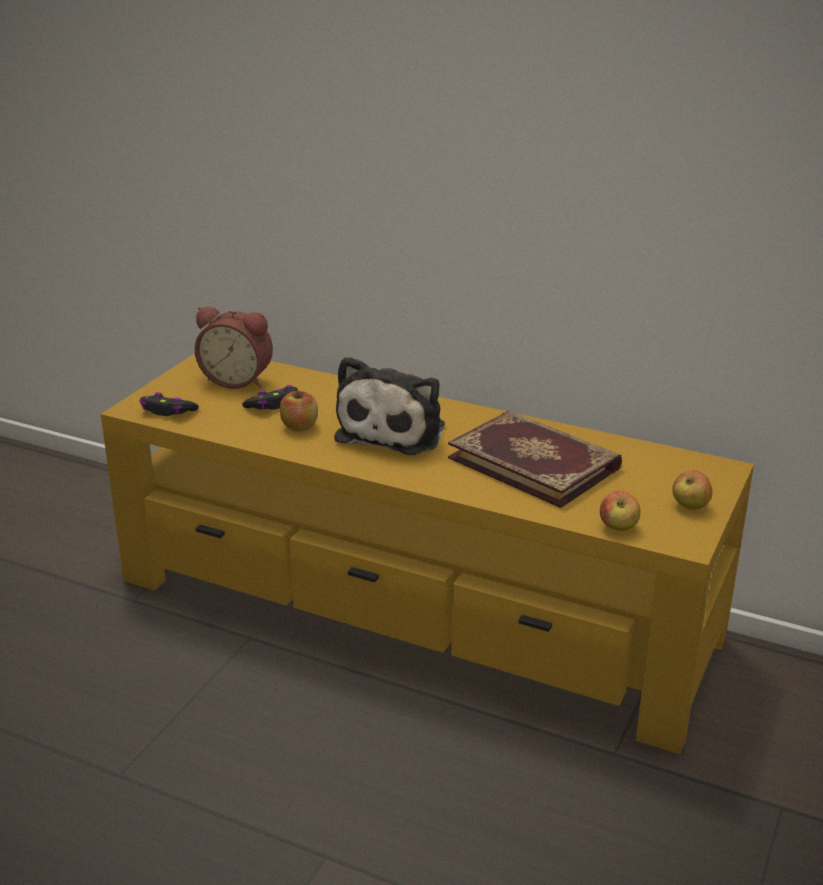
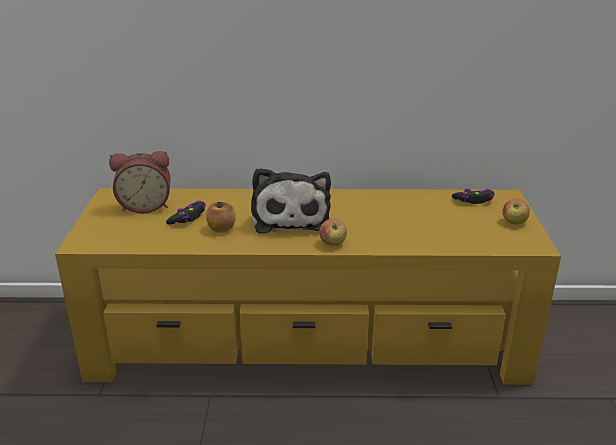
camera: 25 degrees left, 0 degrees up
(168, 411) = (110, 240): black game controller -> black game controller (474, 200)
(535, 462) = (399, 217): book -> none
(618, 527) = (489, 246): apple -> apple (333, 244)

